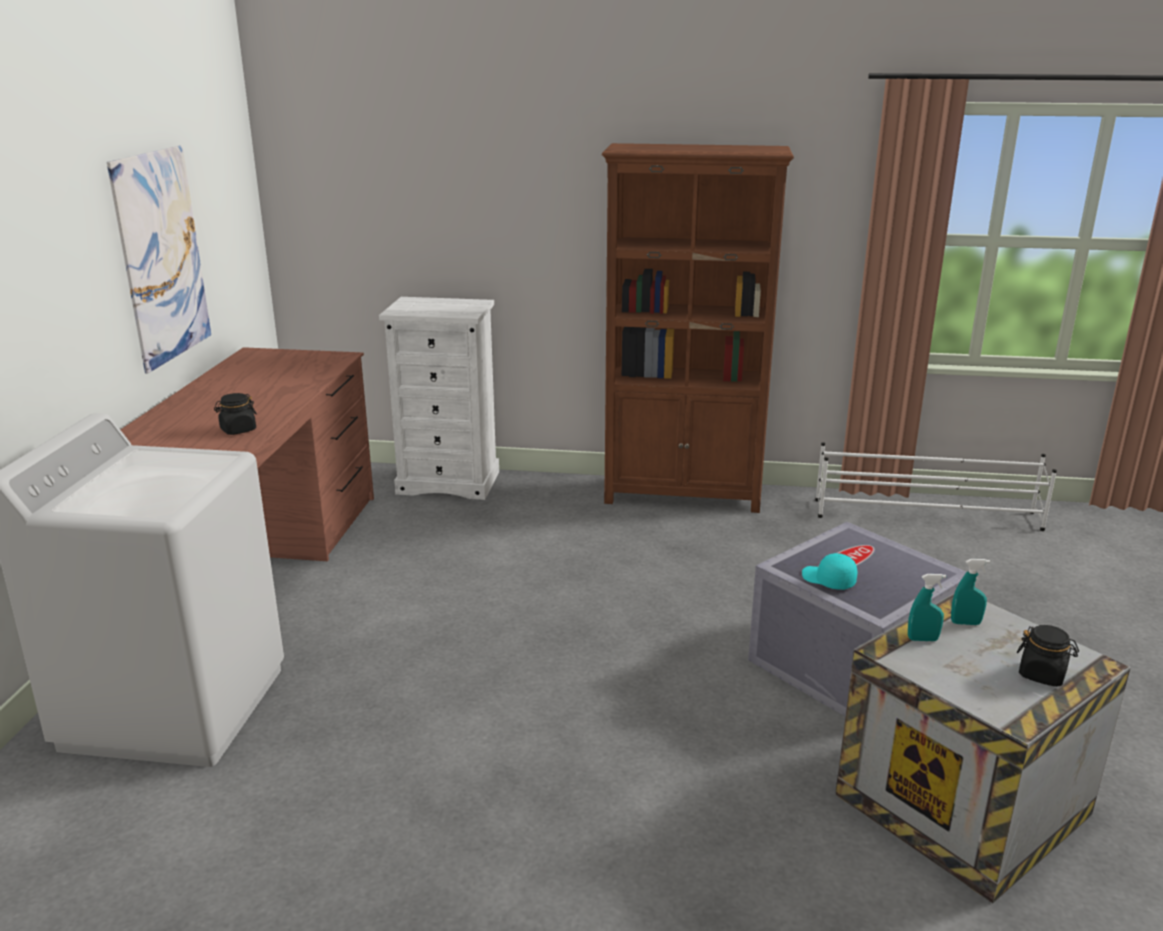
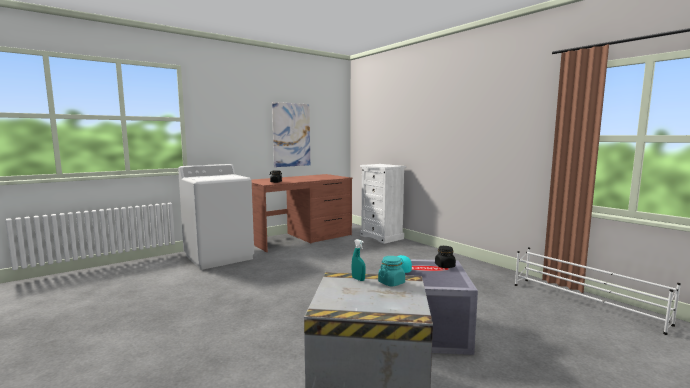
camera: 45 degrees right, 15 degrees down
(683, 495) = (462, 262): brown bookcase -> none
(965, 623) = (391, 282): turquoise spray bottle -> turquoise jar
(1042, 674) = (377, 306): black jar -> black jar (445, 266)

